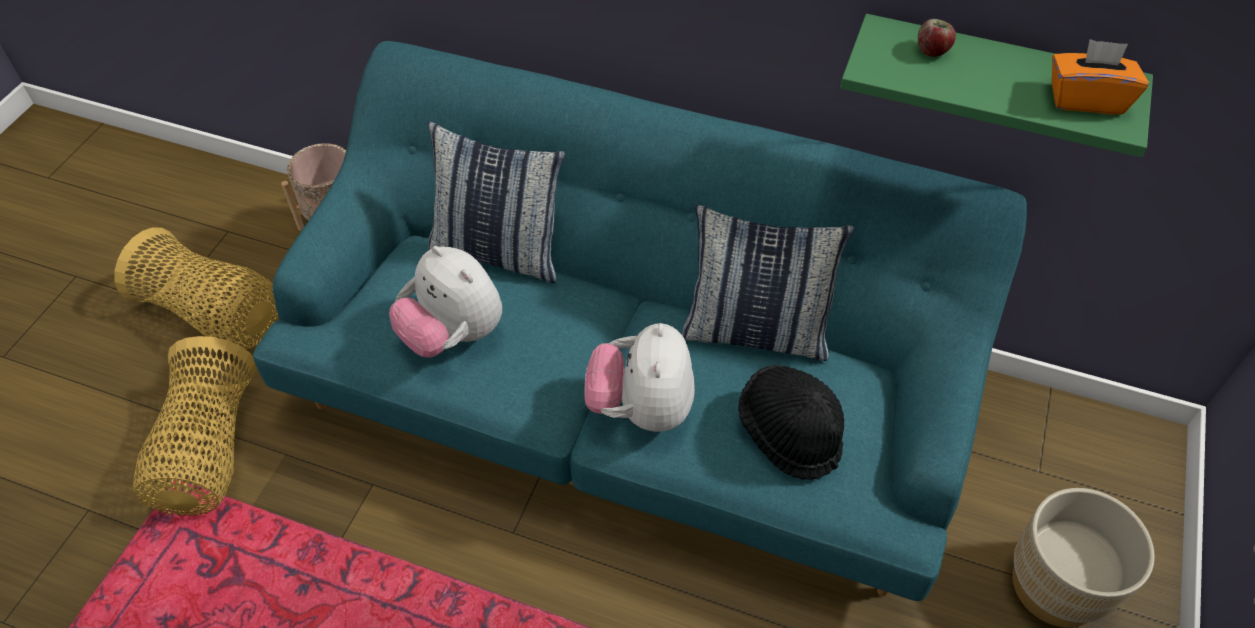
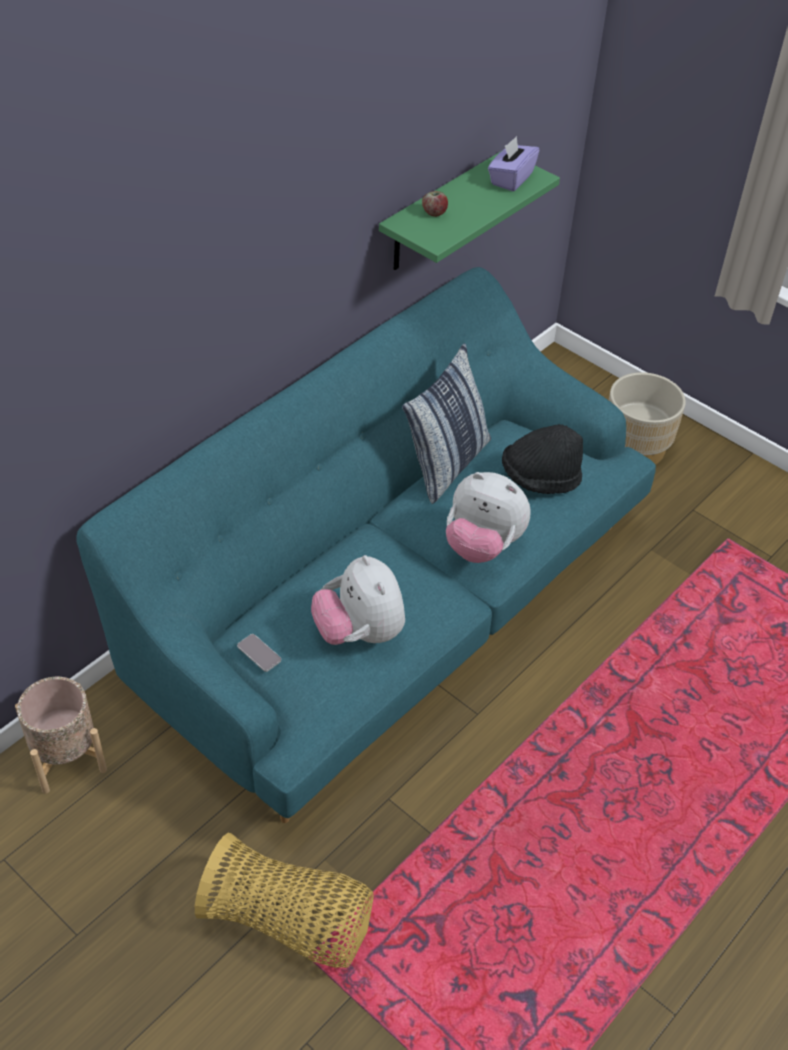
camera: 70 degrees left, 5 degrees down
(215, 316) = (120, 891): basket -> none
(394, 265) = (259, 653): none -> phone
(453, 335) = (359, 632): plush toy -> plush toy turned 90 degrees clockwise
(498, 252) = (282, 583): pillow -> none
(1086, 99) = (511, 179): orange tissue box -> purple tissue box

